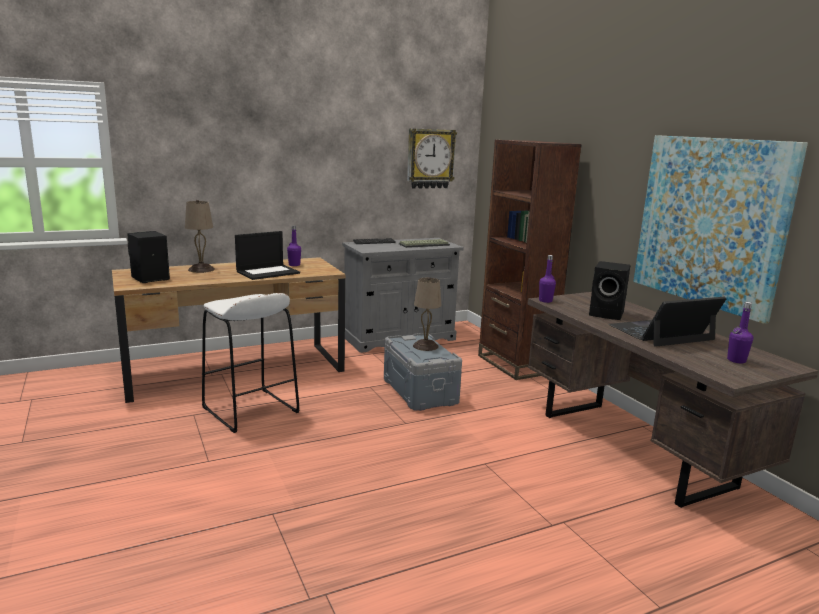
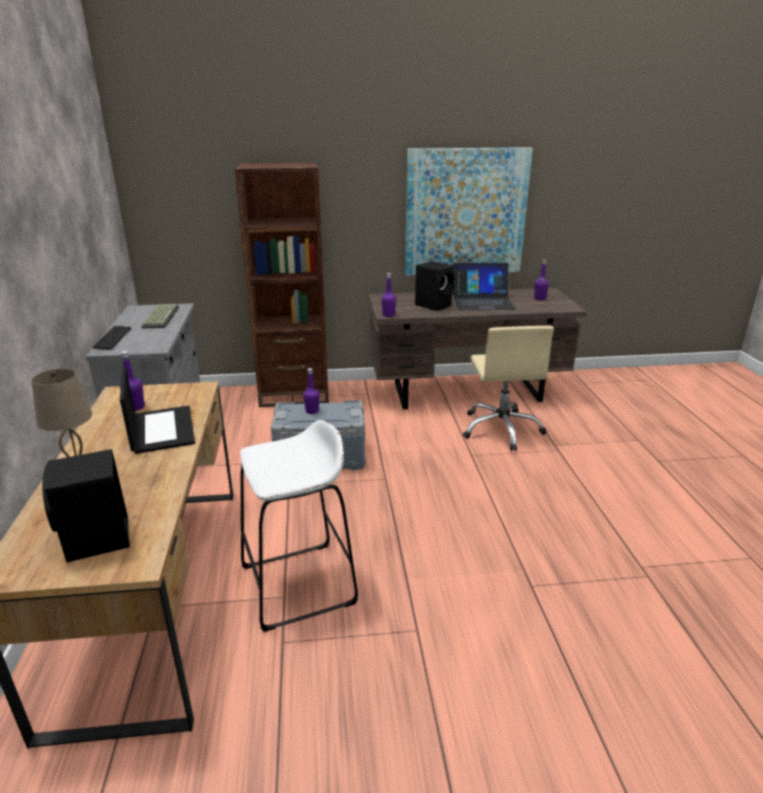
camera: 70 degrees left, 10 degrees up
(425, 346) = (312, 411): beige table lamp -> purple bottle
(430, 158) = (98, 205): wall clock -> none
(564, 479) = (501, 429): none -> beige office chair
(661, 333) = (482, 301): laptop -> laptop turned 90 degrees counterclockwise

